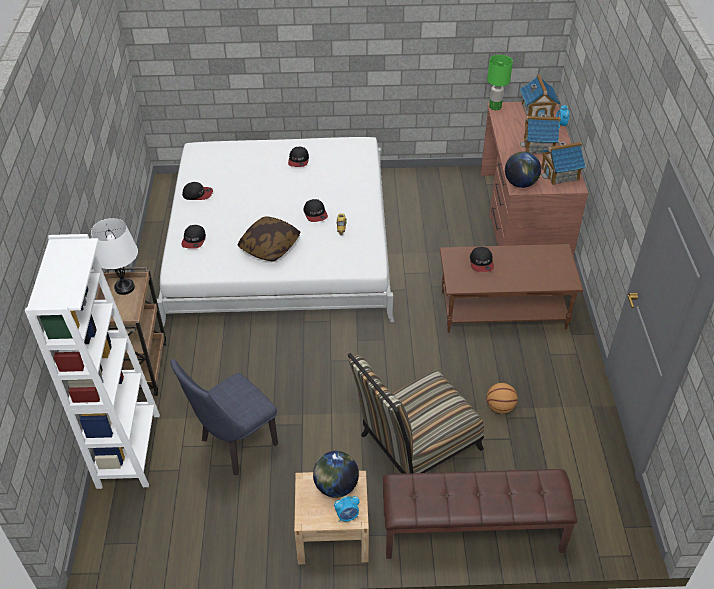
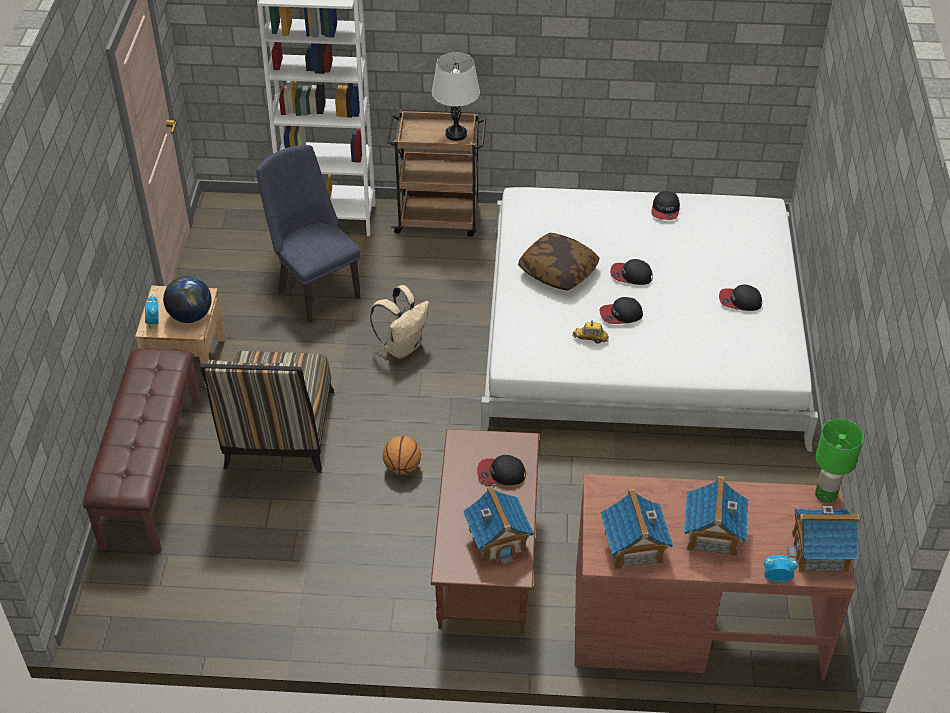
camera: 95 degrees right, 0 degrees up
(194, 240) = (575, 209): cap -> cap (631, 275)
(304, 375) = (402, 347): none -> beige backpack
(414, 445) = (278, 436): chair -> chair turned 150 degrees counterclockwise
(500, 407) = (314, 525): basketball -> basketball (402, 467)
(520, 183) = (610, 492): globe -> none
(538, 260) = (498, 540): none -> toy house

